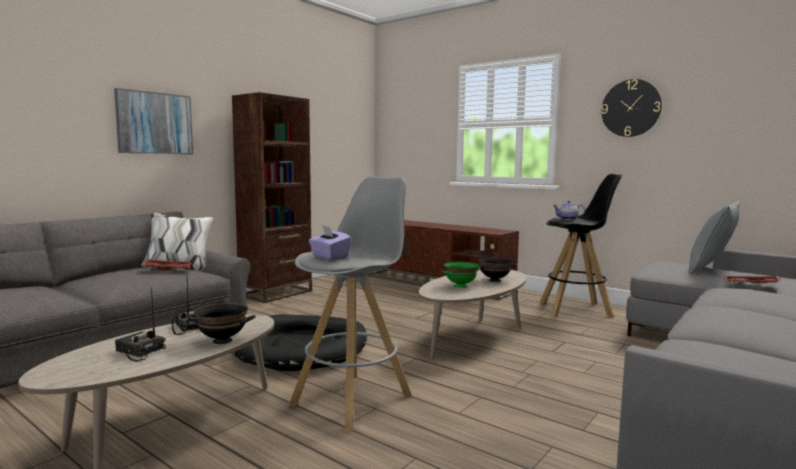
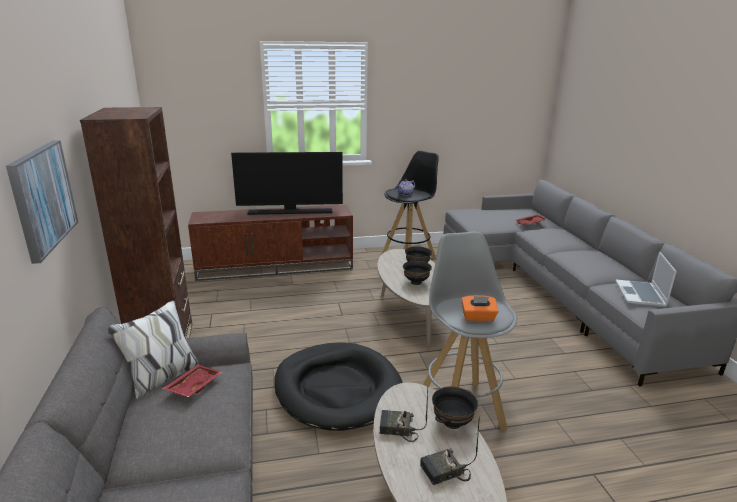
camera: 50 degrees left, 15 degrees up
(329, 257) = (478, 318): purple tissue box -> orange tissue box
(454, 226) = (290, 212): none -> television
(460, 286) = (416, 282): green bowl -> black bowl
(631, 108) = (426, 95): wall clock -> none
(711, 270) = (492, 213): pillow -> none
(719, 357) = (641, 295): none -> laptop

